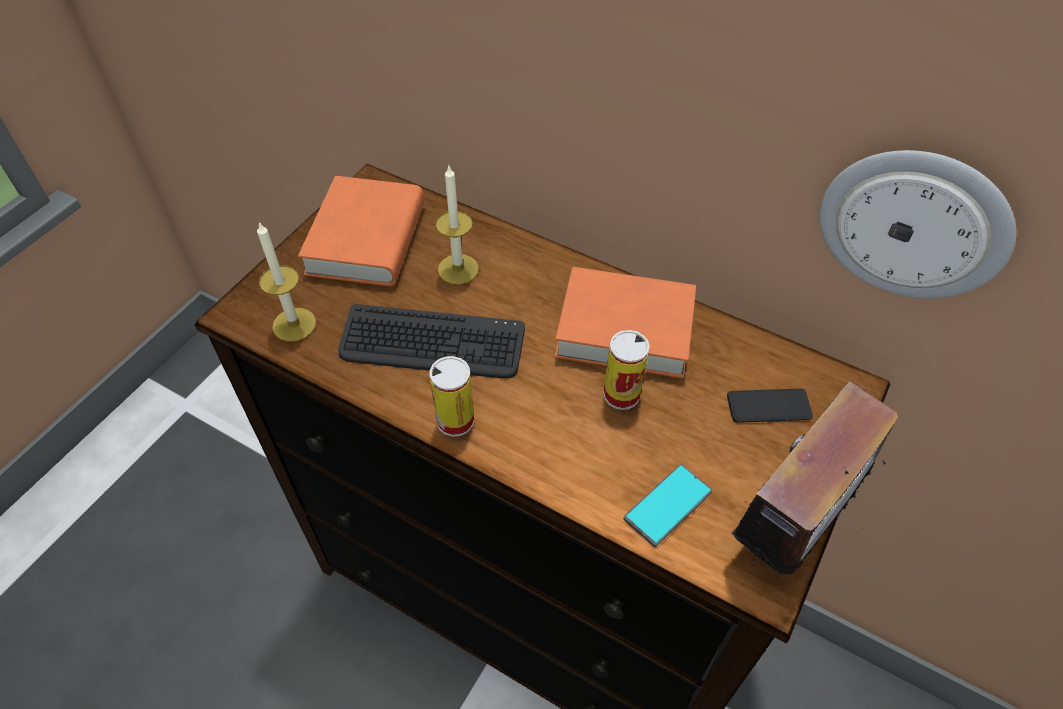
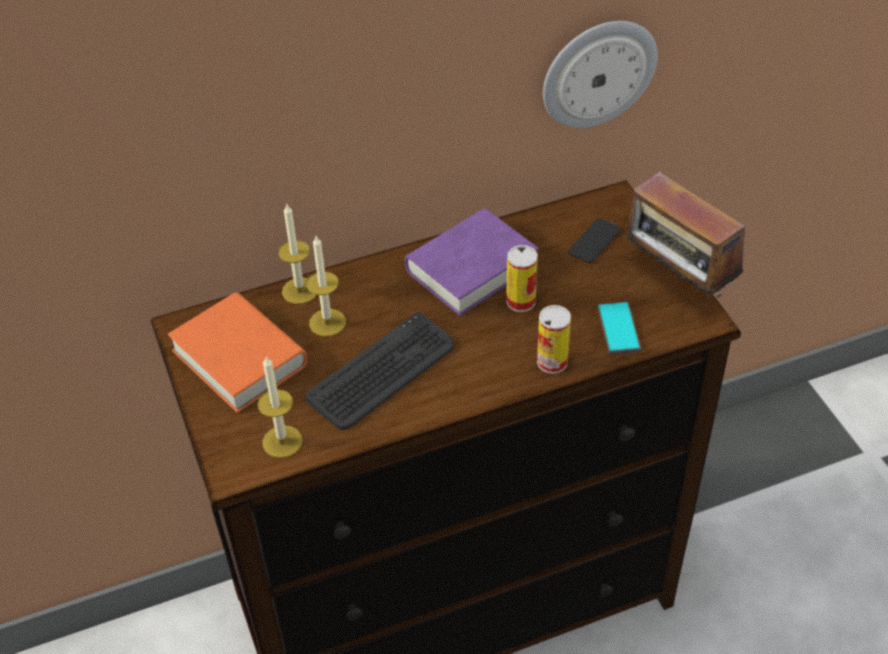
camera: 50 degrees left, 5 degrees down
(455, 420) = (461, 394): can -> can (552, 362)
(478, 229) = (300, 291): none -> candle
(625, 329) = (471, 268): orange book -> purple book
(794, 521) = (677, 281): radio -> radio turned 150 degrees clockwise

